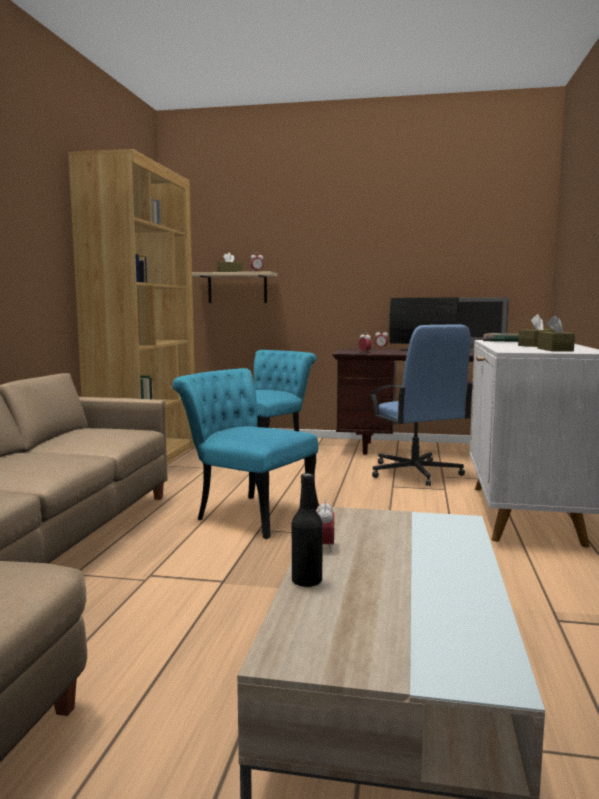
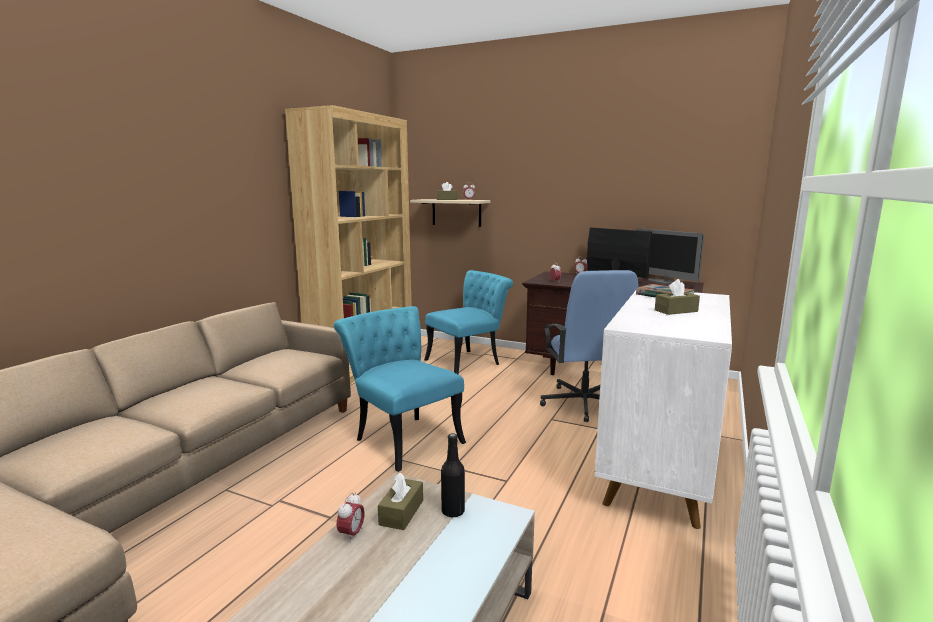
camera: 15 degrees right, 5 degrees up
(306, 581) = (294, 583): black bottle -> black bottle (453, 511)
(555, 350) = (675, 326): brown tissue box -> brown tissue box (401, 512)

